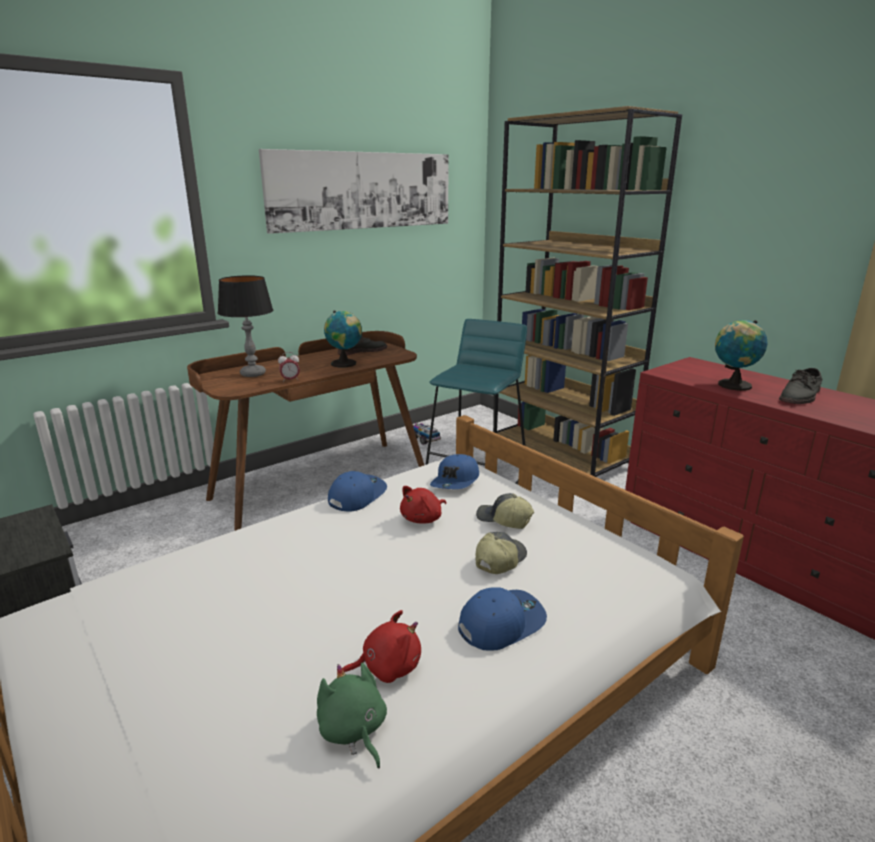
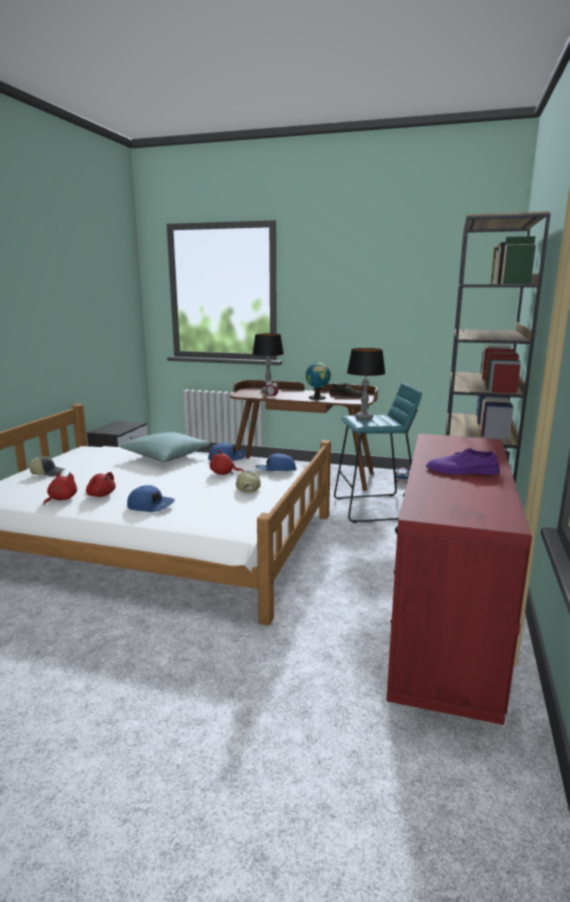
camera: 55 degrees right, 5 degrees down
(270, 542) = (166, 457): none -> turquoise pillow
(353, 731) = (61, 499): green plush toy -> red plush toy
(363, 190) = (388, 286): picture -> none
(464, 374) = (364, 418): none -> table lamp
(499, 560) = (205, 495): cap -> cap (48, 473)
(732, 385) = (443, 454): globe -> none
(800, 396) = (462, 471): grey shoe -> purple shoe

